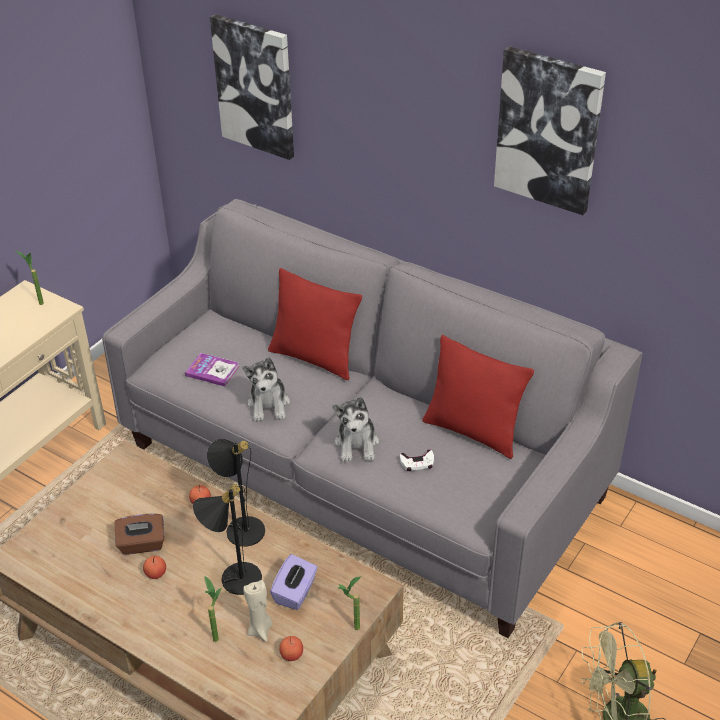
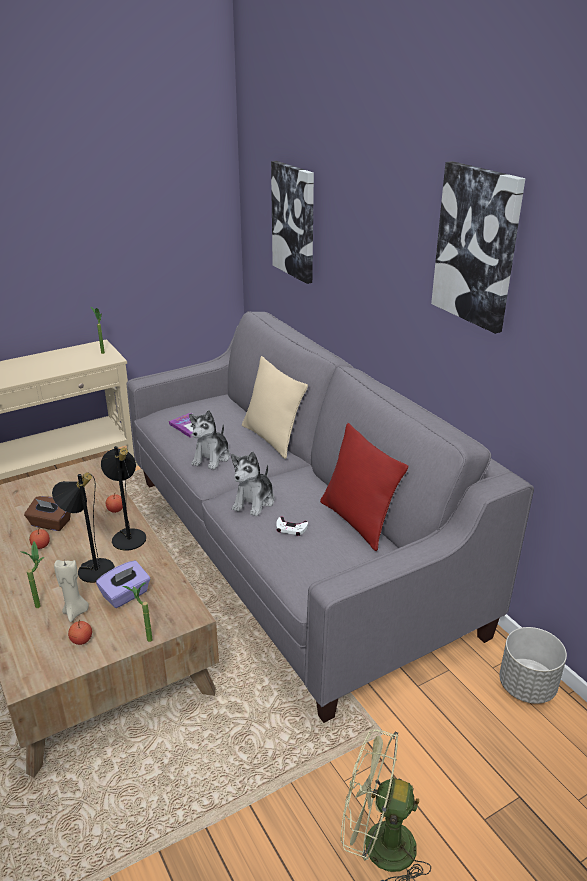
camera: 25 degrees right, 10 degrees down
(314, 358) = (272, 438): red pillow -> beige pillow
(657, 532) = (527, 686): none -> grey planter

